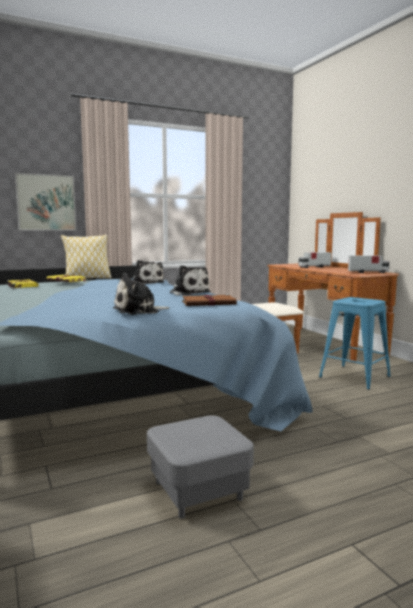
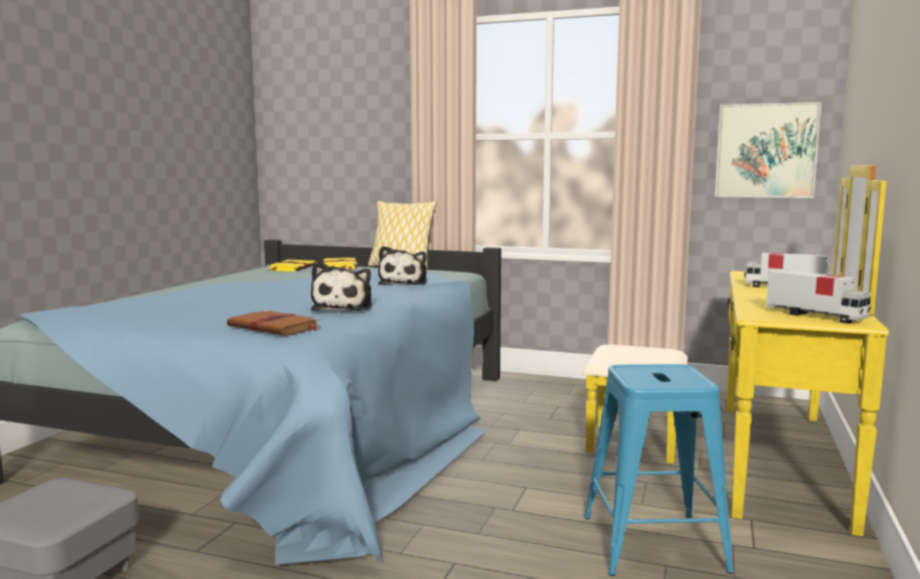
camera: 45 degrees right, 0 degrees up
(46, 202) = (371, 154): picture -> picture (766, 151)
(139, 311) = (162, 323): plush toy -> none
(311, 345) = (744, 456): brown dresser -> yellow dresser

